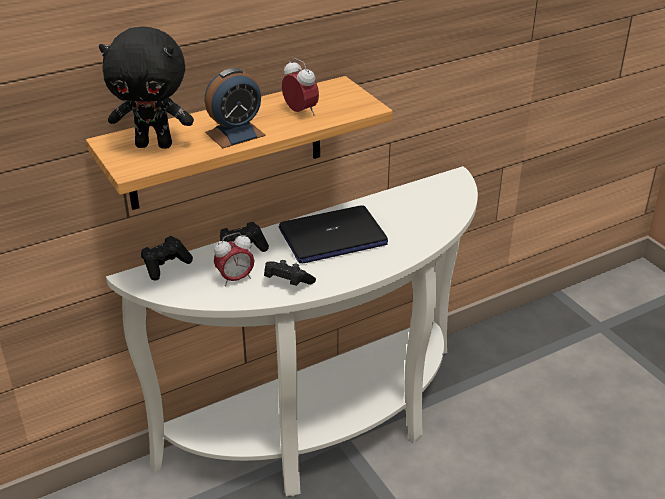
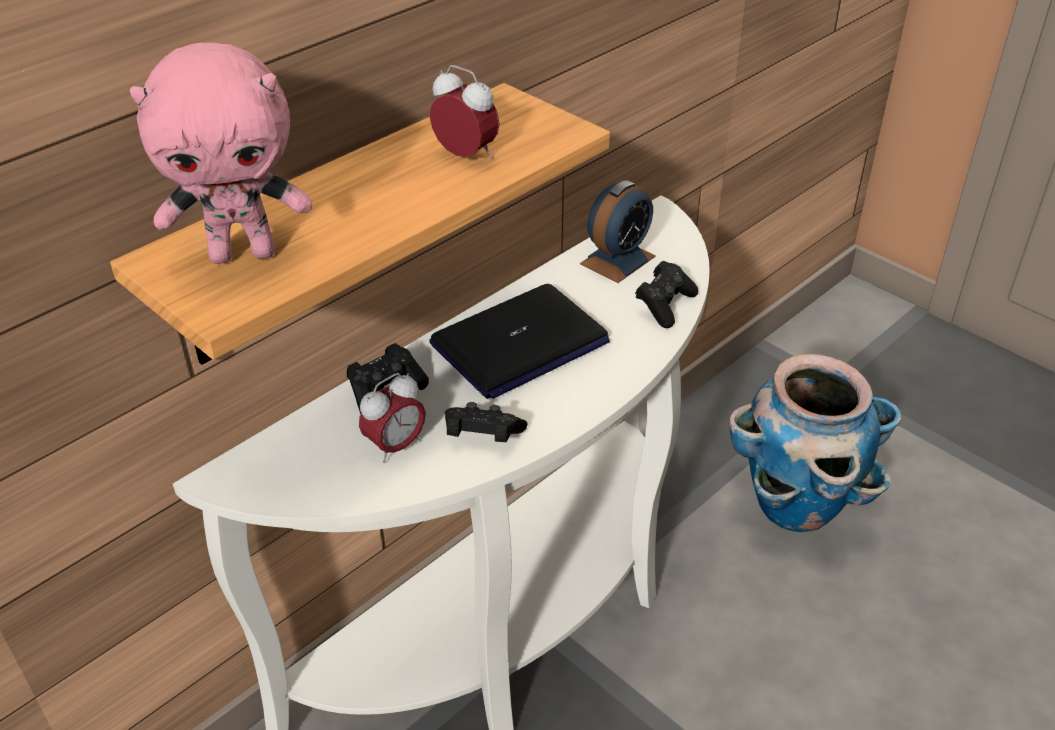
camera: 15 degrees left, 5 degrees up
(155, 144) = (244, 253): black plush toy -> pink plush toy
(166, 266) = (270, 444): black game controller -> black game controller (665, 305)
(235, 134) = (376, 211): alarm clock -> alarm clock (617, 260)
(541, 398) = (795, 504): none -> planter

